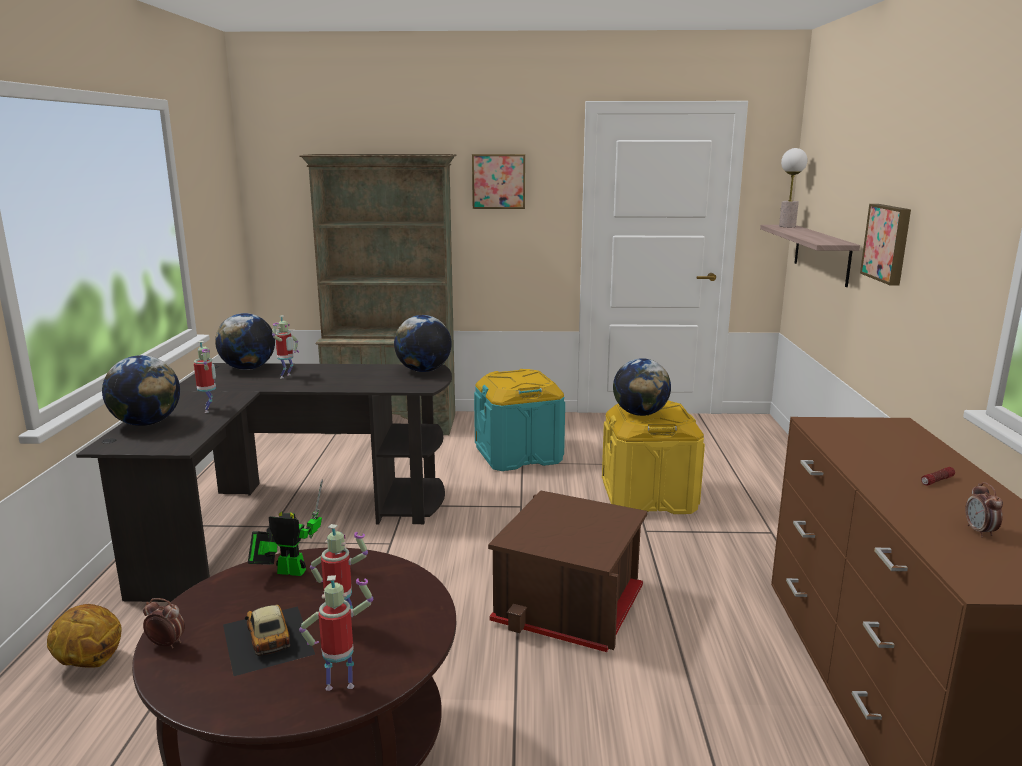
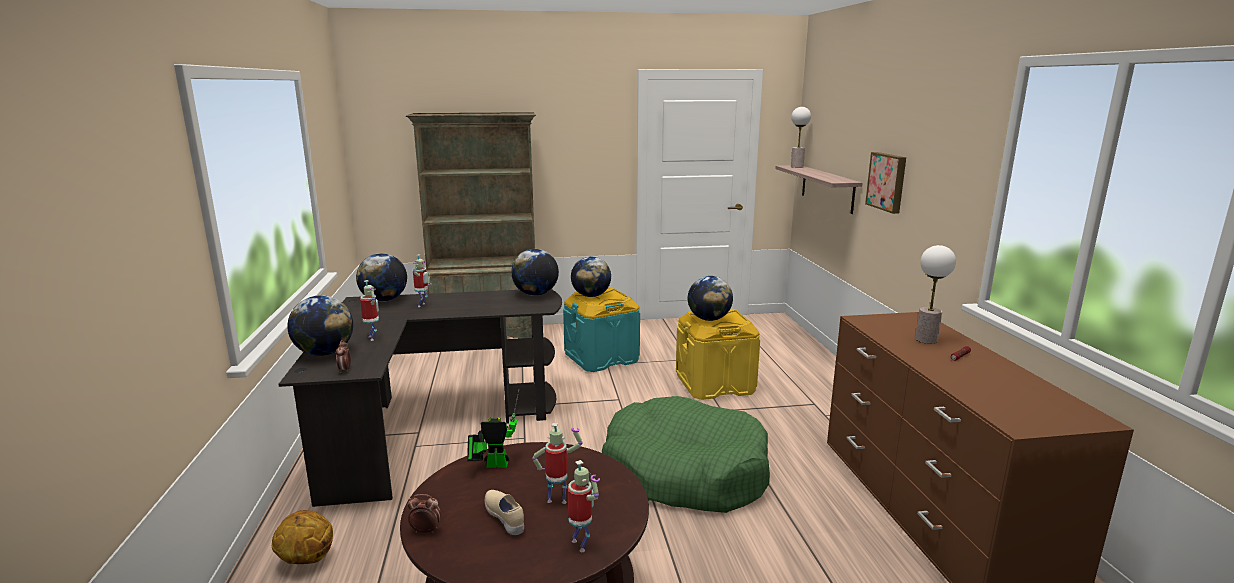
camera: 10 degrees left, 0 degrees up
(267, 639) = (505, 518): toy car -> beige shoe
(341, 684) = (581, 545): toy robot -> toy robot turned 75 degrees clockwise
(498, 181) = (569, 134): picture -> none
(506, 378) = (591, 296): none -> globe
(571, 604) = (685, 472): brown storage box -> green dog bed
(898, 455) = (926, 340): none -> table lamp
(980, 532) = (1002, 390): alarm clock -> alarm clock (345, 370)

